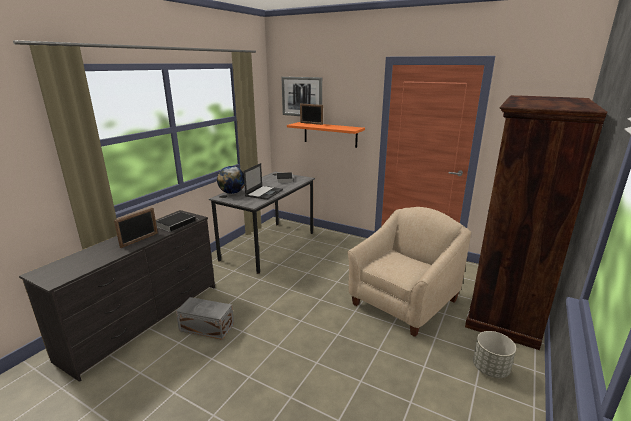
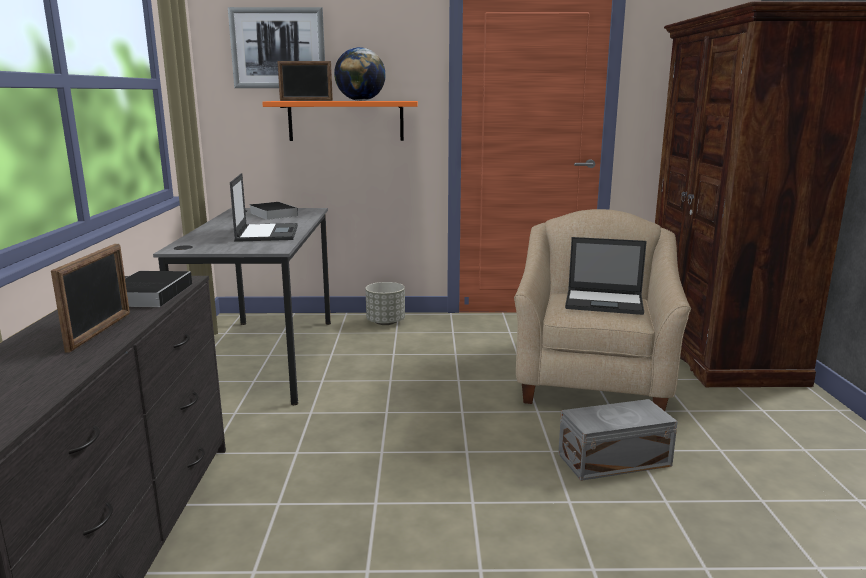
camera: 30 degrees left, 5 degrees down
(206, 326) = (287, 521): grey storage box -> grey storage box (612, 459)
(232, 193) = (196, 240): globe -> globe (361, 100)
(402, 265) = (605, 302): none -> laptop
(490, 369) = (794, 424): grey planter -> grey planter (386, 322)

